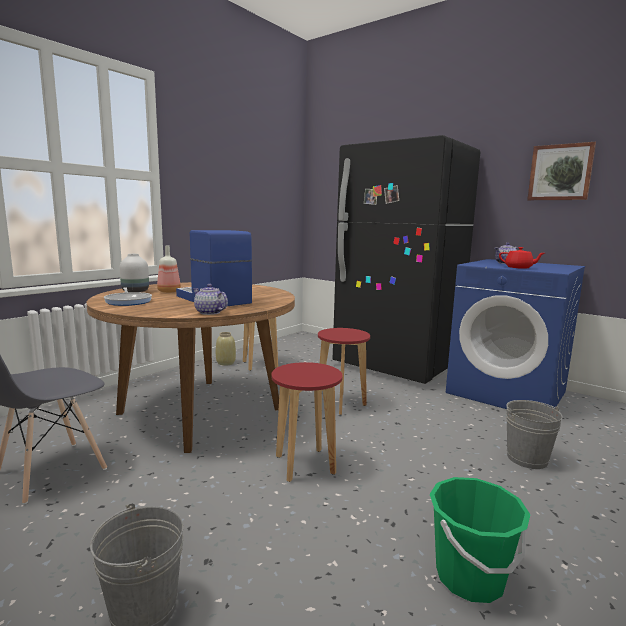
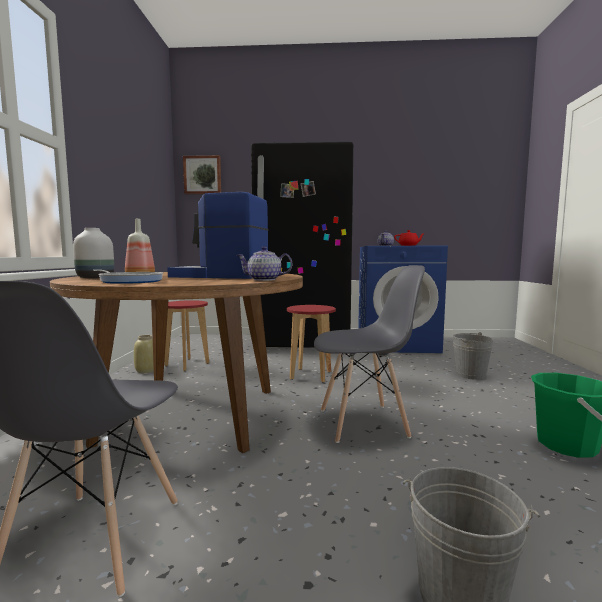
camera: 35 degrees left, 5 degrees down
(305, 465) = (363, 423): red stool -> grey chair
(560, 172) = (404, 182): picture -> picture (202, 175)

